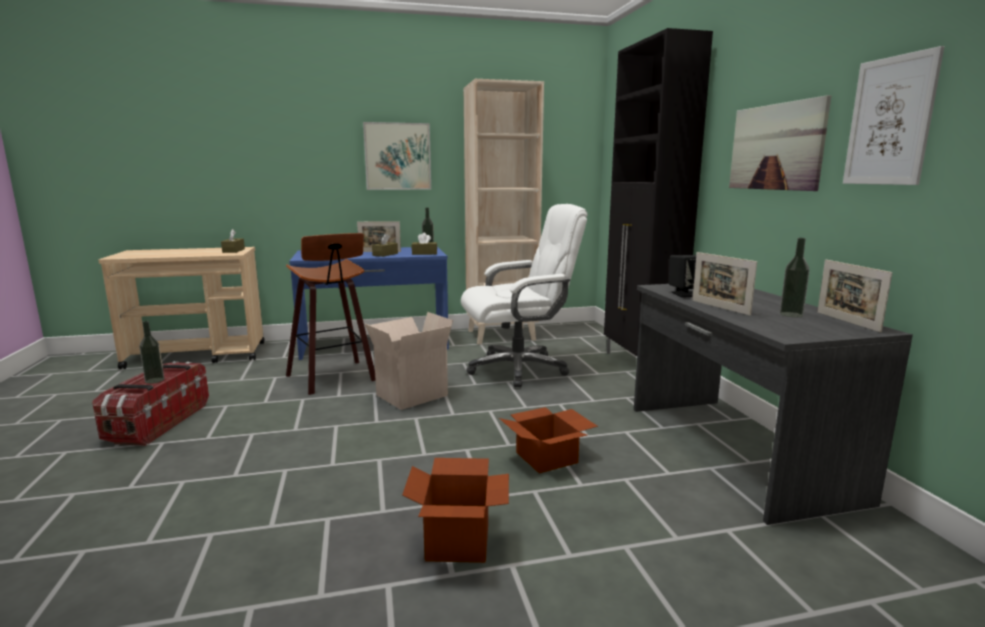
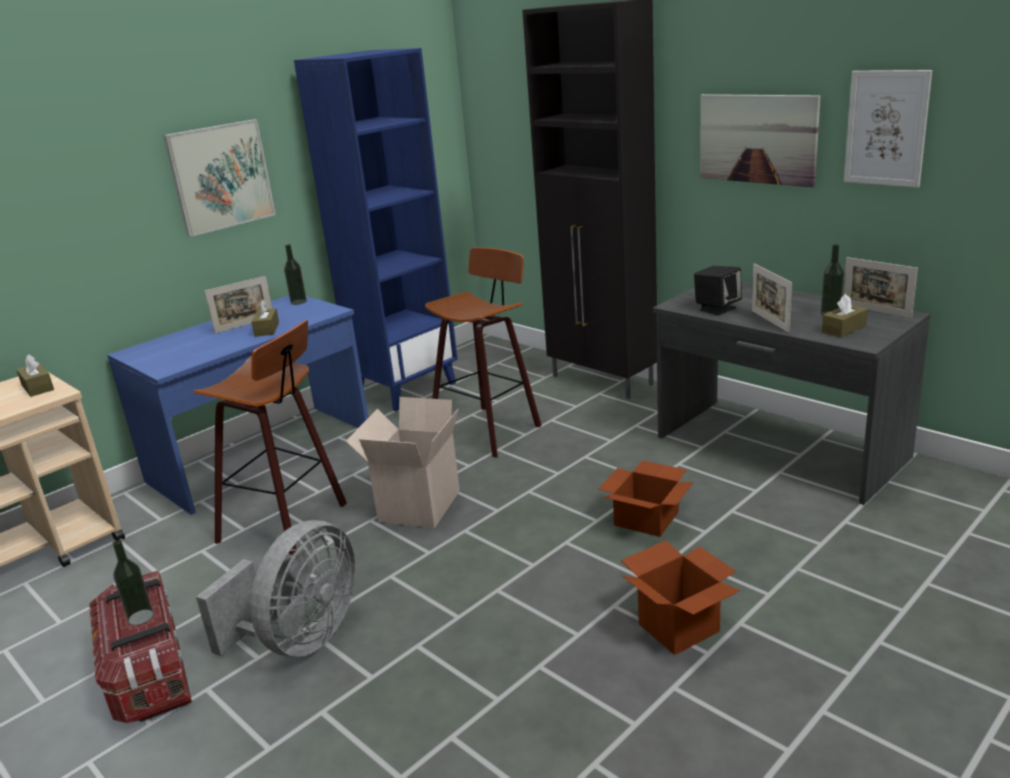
camera: 30 degrees left, 10 degrees up
(239, 438) = (301, 639): none -> grey fan
(424, 253) = (316, 313): brown tissue box -> brown tissue box (844, 329)
(501, 335) = (406, 388): beige bookcase -> blue bookcase
(518, 369) = (489, 429): white office chair -> stool
(720, 307) = (769, 321): picture frame -> picture frame turned 45 degrees clockwise

